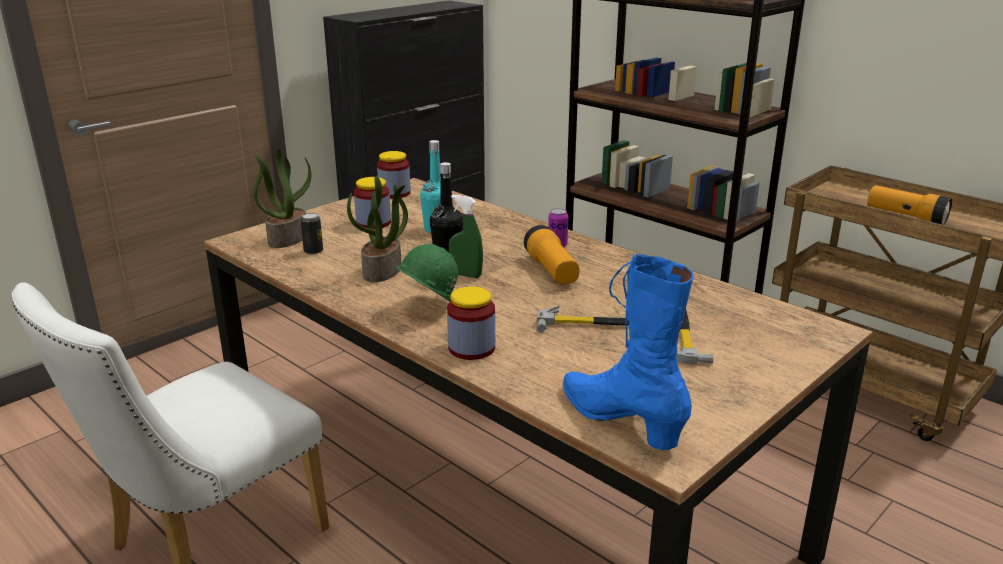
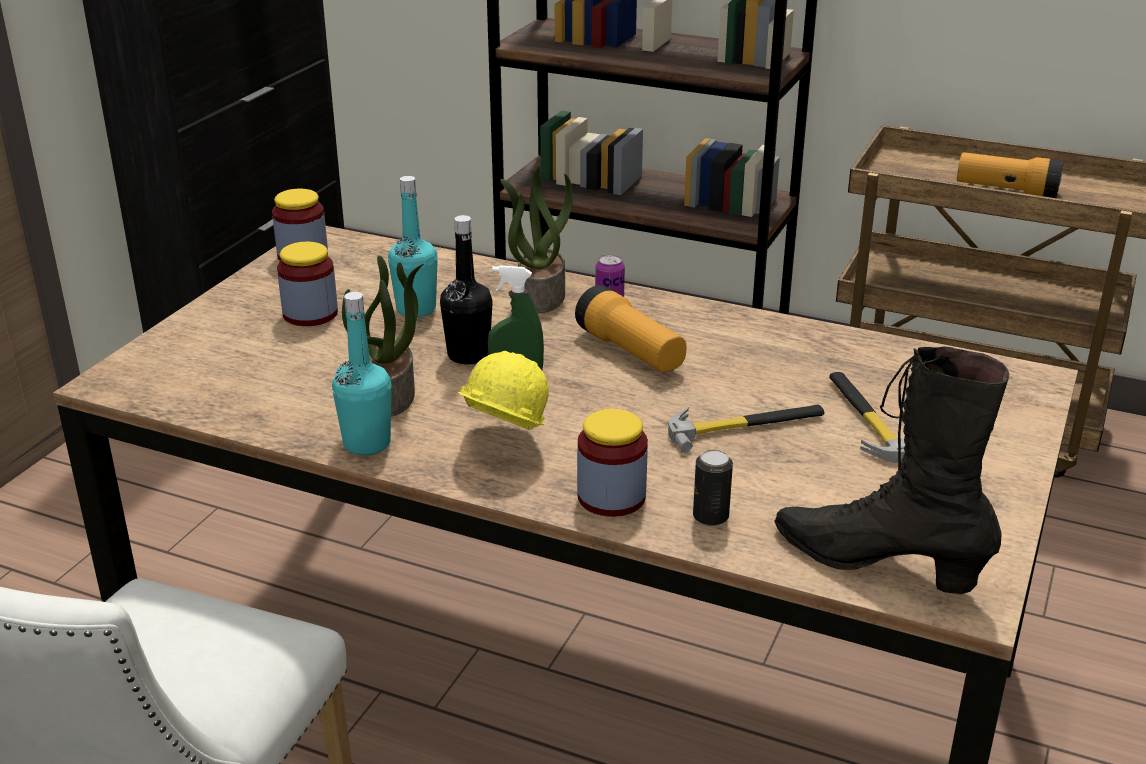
camera: 20 degrees left, 5 degrees up
(288, 238) = (193, 364): potted plant -> potted plant (540, 296)
(313, 251) = (253, 380): can -> can (710, 517)
(348, 294) = (367, 443): none -> turquoise bottle
(427, 308) = (501, 445): green hard hat -> yellow hard hat
(621, 421) = (878, 563): blue boot -> black boot

